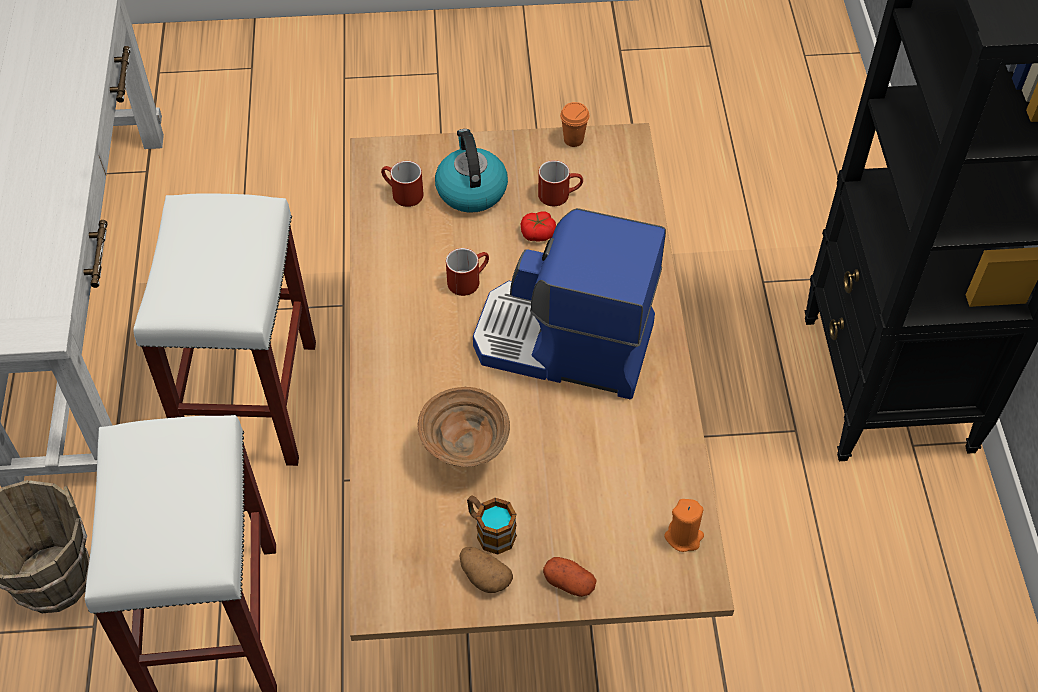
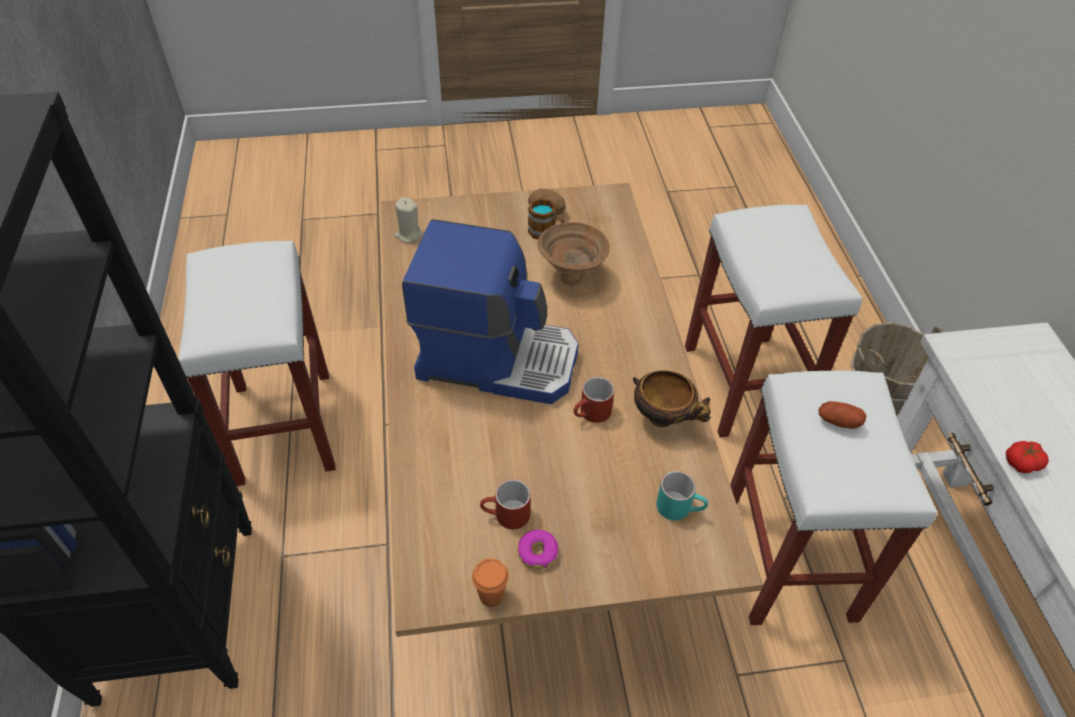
camera: 175 degrees right, 5 degrees down
(394, 272) = (664, 418): none -> bowl
(402, 194) = (680, 507): red mug -> turquoise mug
(471, 189) = (605, 517): kettle -> none
(533, 166) = (538, 552): none -> donut
(538, 233) = (527, 467): tomato -> tomato (1022, 462)
(569, 582) = (490, 209): potato -> potato (838, 421)
(684, 537) = (409, 235): orange candle -> beige candle
(840, 591) = (283, 425): none -> white stool

